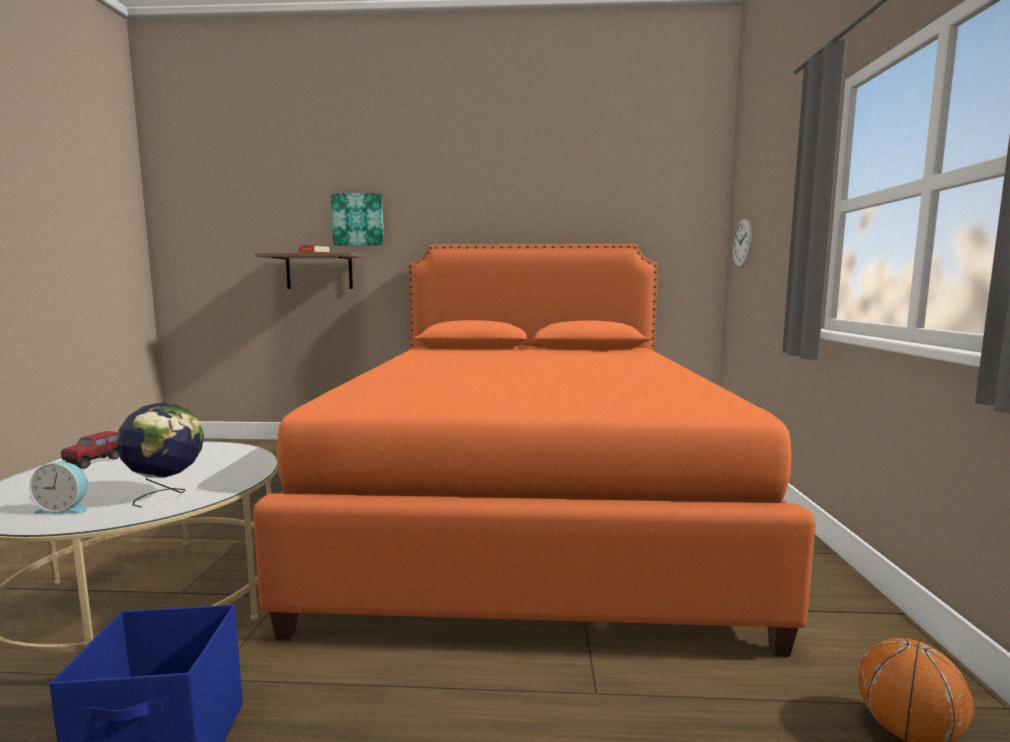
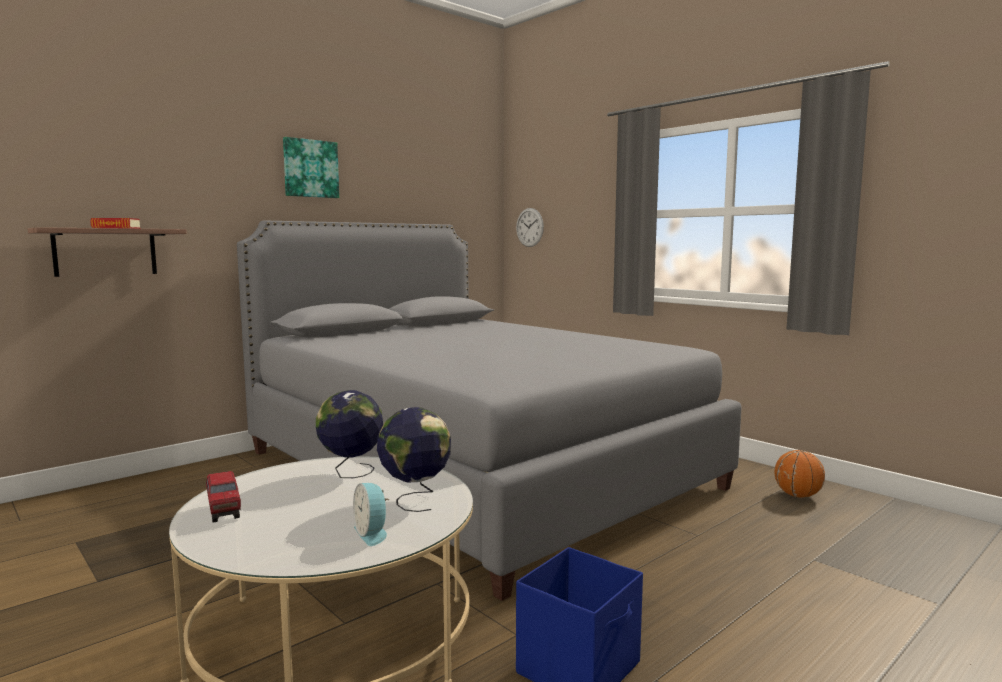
camera: 45 degrees left, 0 degrees up
(65, 509) = (372, 533): alarm clock -> alarm clock turned 105 degrees clockwise
(219, 460) = (351, 473): none -> globe
(358, 220) = (161, 185): picture -> picture (310, 168)
(529, 507) = (473, 469): orange bed -> grey bed

